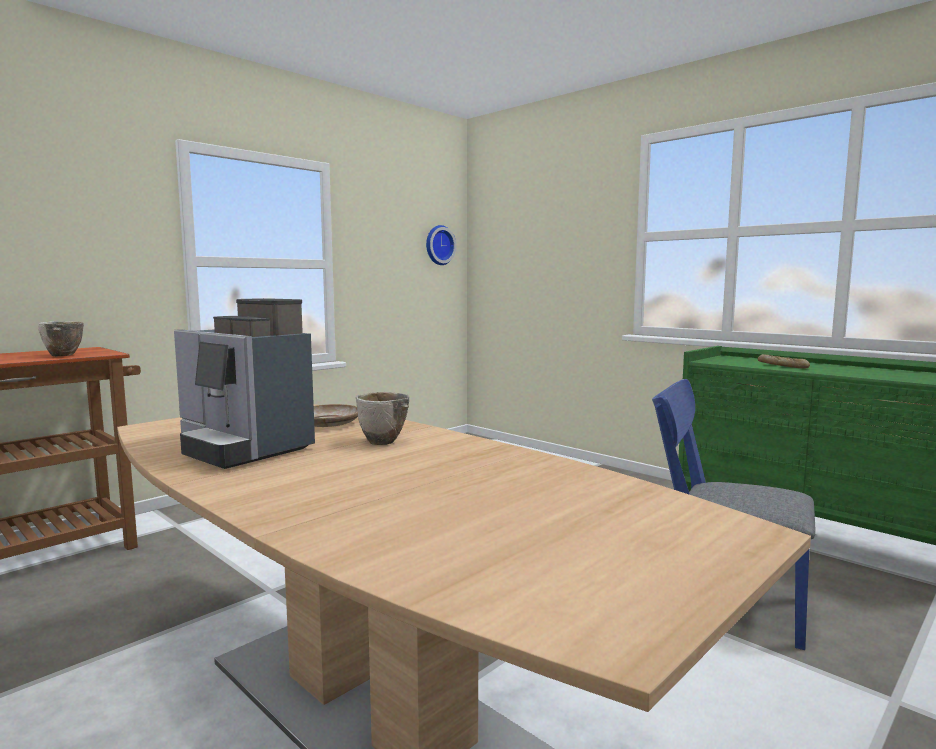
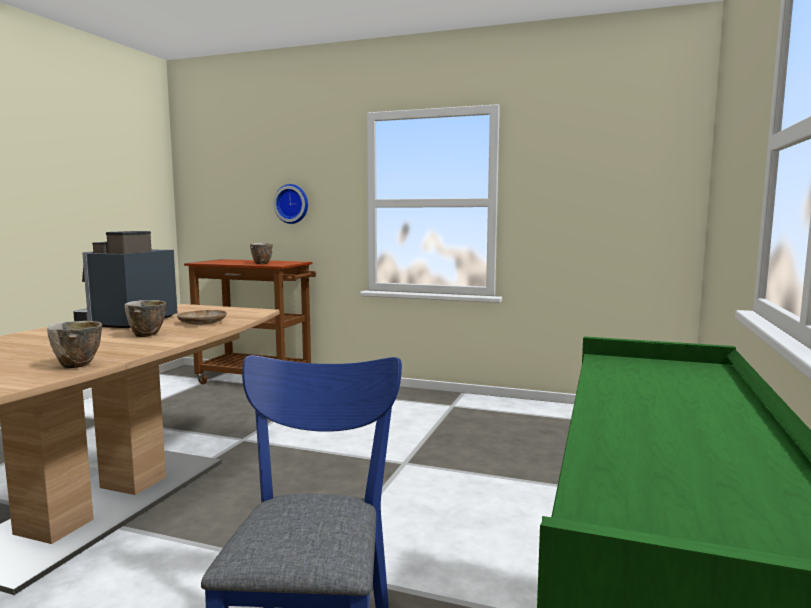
camera: 65 degrees right, 0 degrees up
(438, 245) = (651, 174): wall clock -> wall clock (292, 204)
(542, 464) = (77, 366): none -> bowl
(782, 366) = (641, 394): bread -> none

